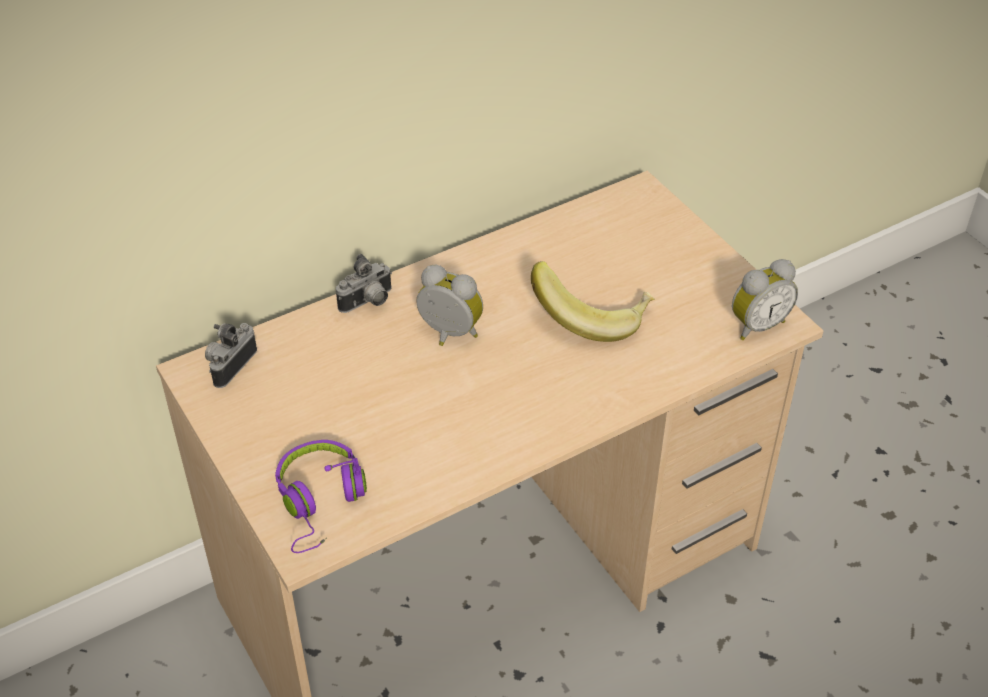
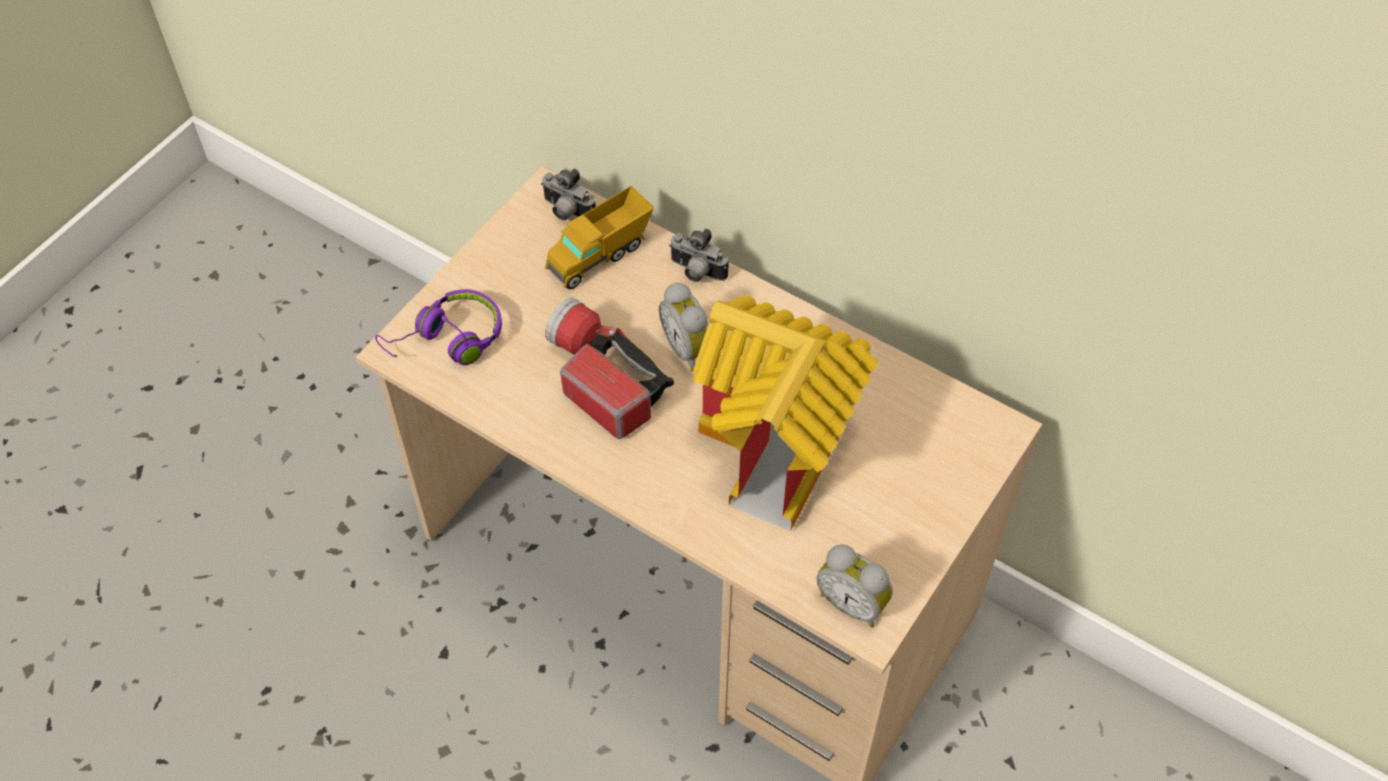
camera: 65 degrees right, 10 degrees up
(230, 365) = (566, 212): camera -> camera turned 150 degrees counterclockwise
(300, 359) = (600, 255): none -> toy truck
(443, 404) = (601, 379): none -> flashlight
(448, 335) = (689, 348): alarm clock -> alarm clock turned 150 degrees clockwise
(592, 317) = (780, 453): banana -> toy house

